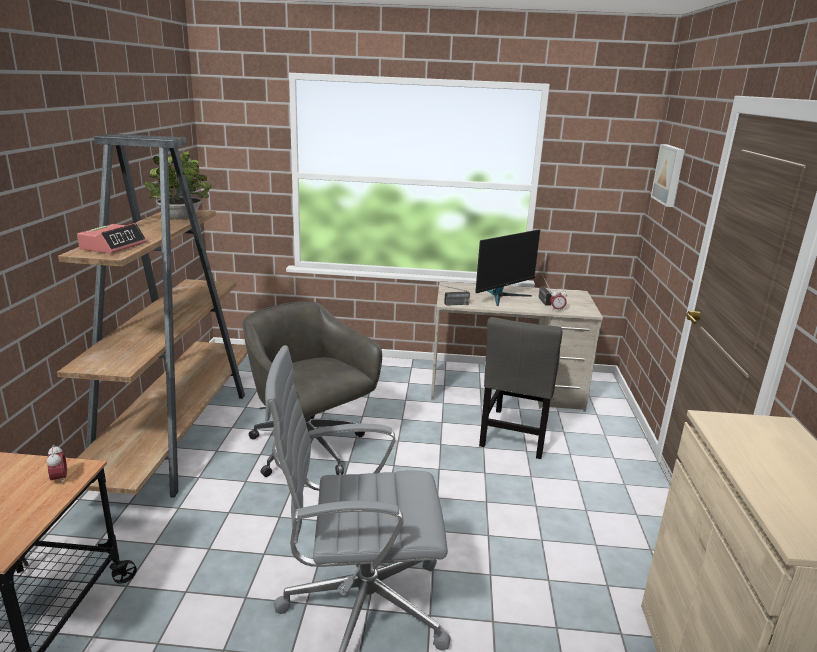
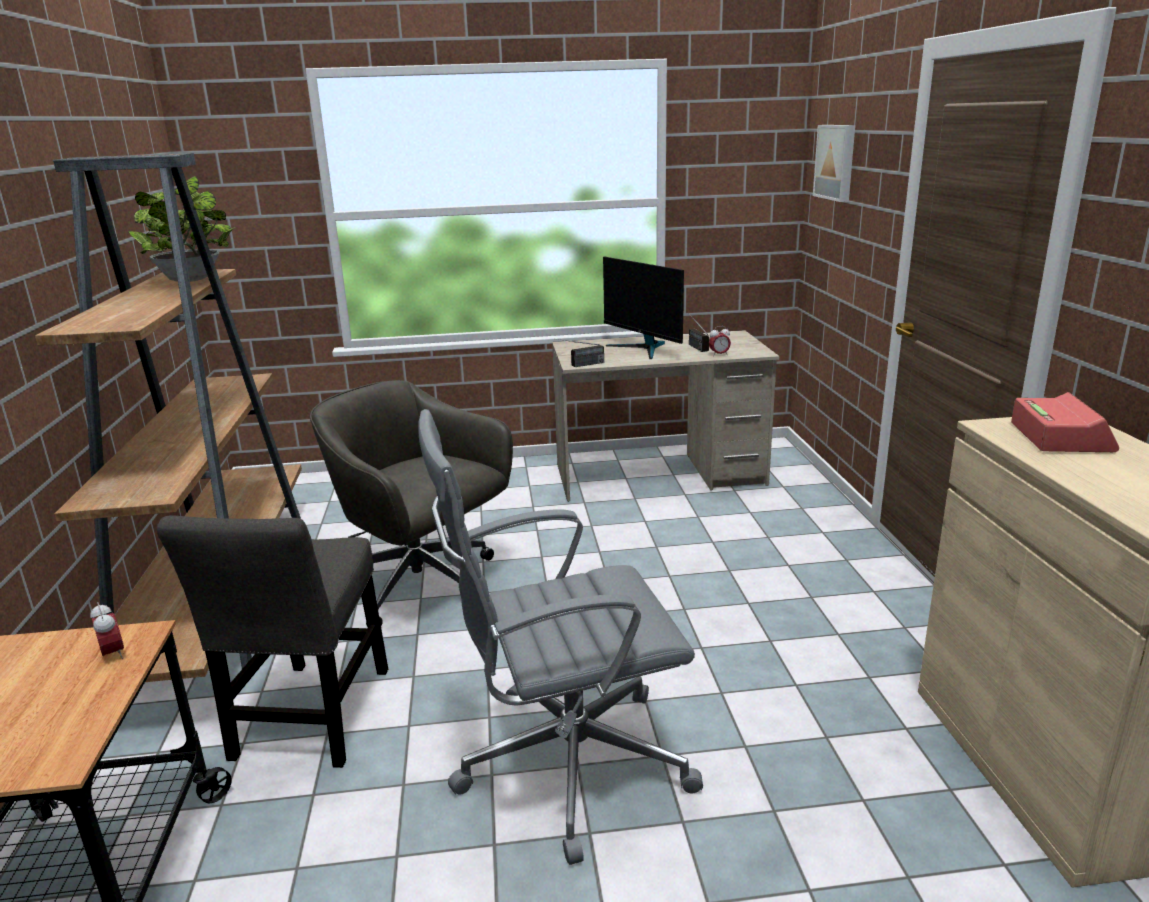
camera: 10 degrees left, 0 degrees up
(113, 246) = (114, 317): alarm clock -> alarm clock (1060, 437)
(503, 296) = (643, 348): monitor -> monitor turned 105 degrees clockwise
(515, 435) = (691, 526): grey chair -> grey chair (311, 719)

